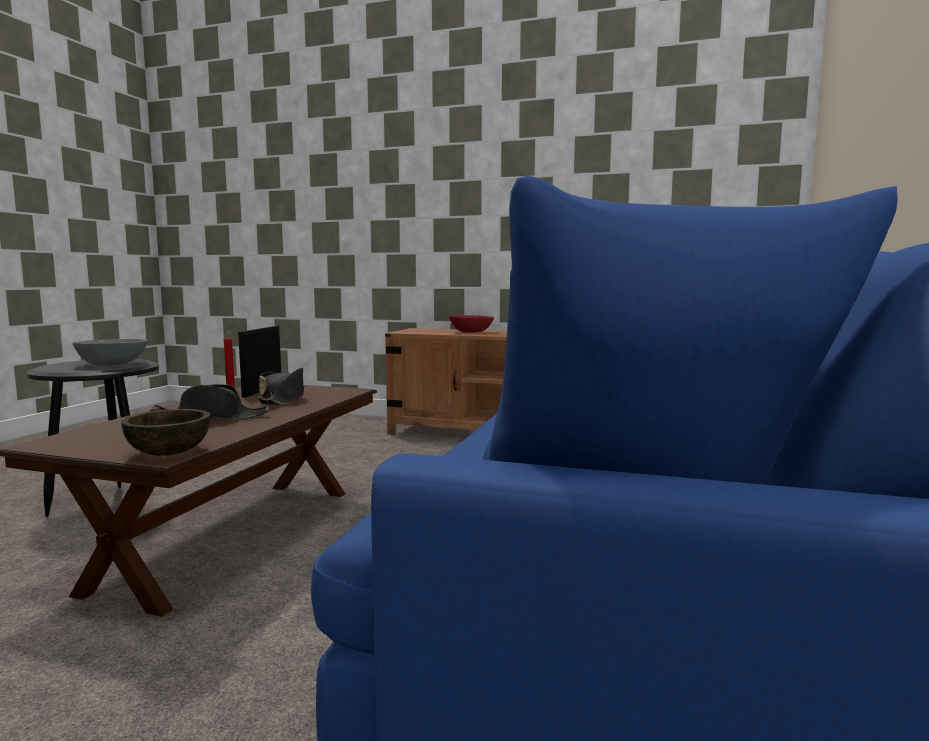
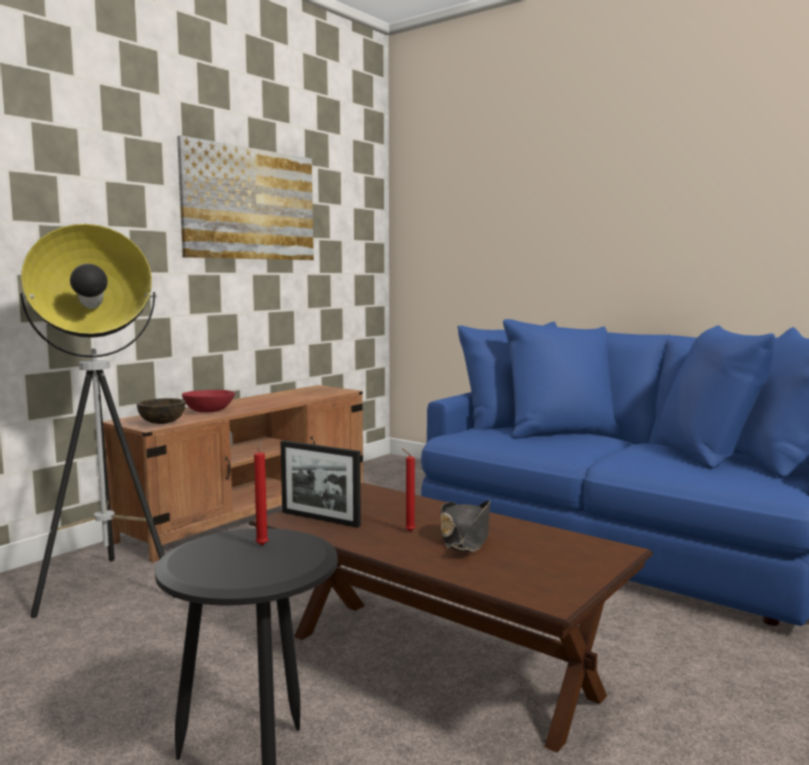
camera: 70 degrees left, 0 degrees up
(113, 364) = (262, 544): grey bowl -> red candle
(169, 453) = (604, 549): brown bowl -> brown bowl (161, 423)
(283, 399) = (389, 512): black hat -> none
(339, 434) = (109, 588): none -> floor lamp
(571, 143) = (250, 204): none -> picture

